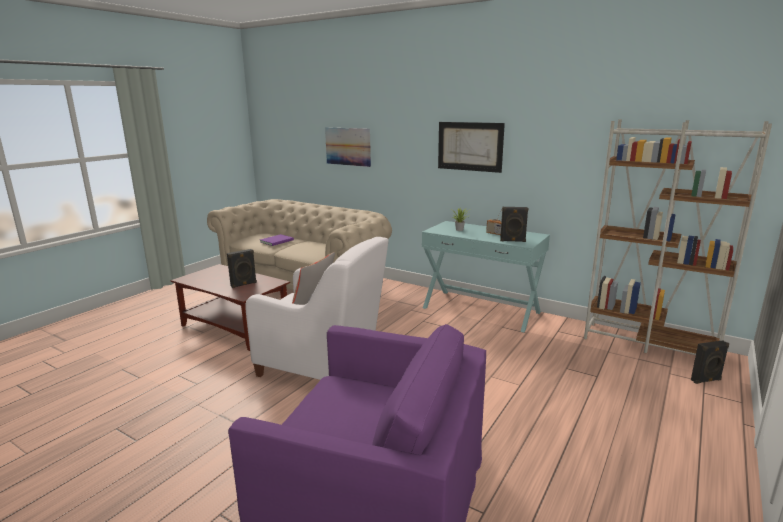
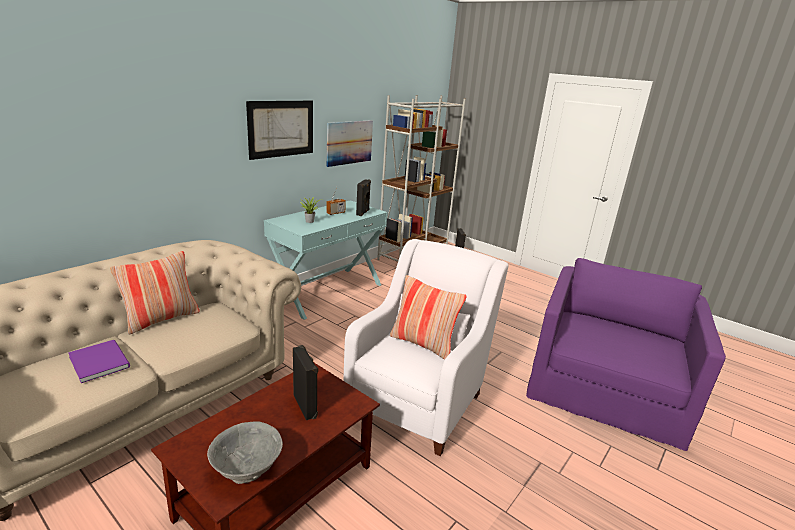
camera: 85 degrees left, 5 degrees up
(197, 280) = (247, 470): none -> grey bowl
(322, 243) = (161, 319): none -> pillow
(348, 146) = (88, 151): picture -> picture (349, 142)

